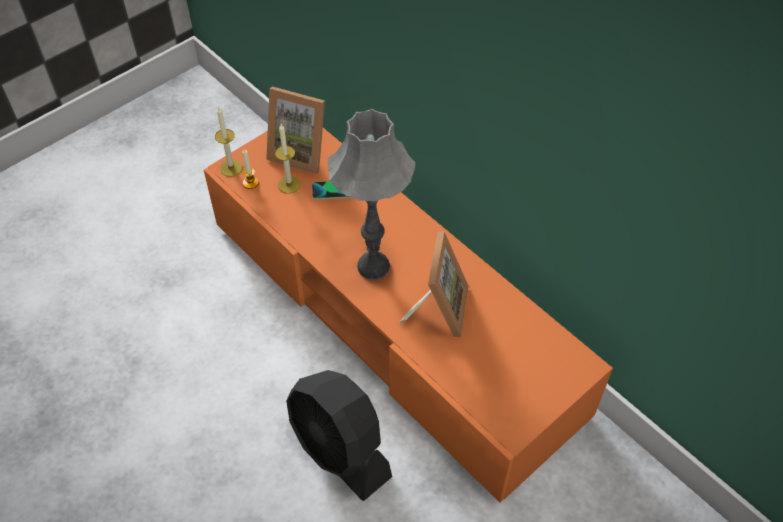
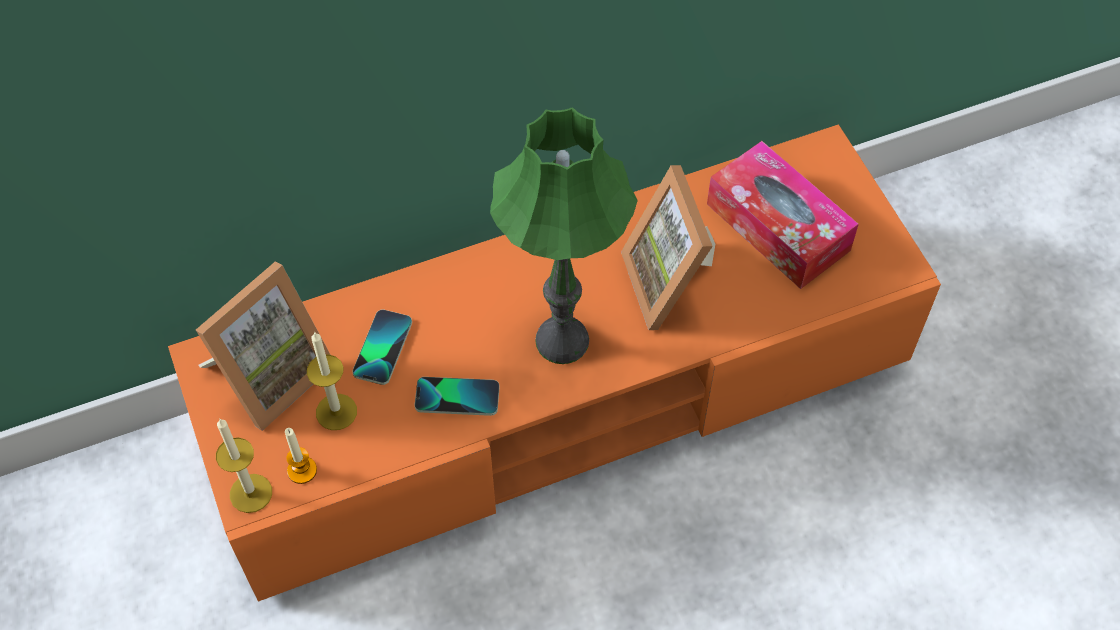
camera: 70 degrees left, 5 degrees up
(317, 231) = (457, 397): none -> phone
(339, 450) = (766, 534): black fan -> none
(374, 266) = (562, 340): grey table lamp -> green table lamp
(438, 308) = (673, 282): picture frame -> picture frame turned 135 degrees counterclockwise
(508, 353) = (778, 227): none -> tissue box

